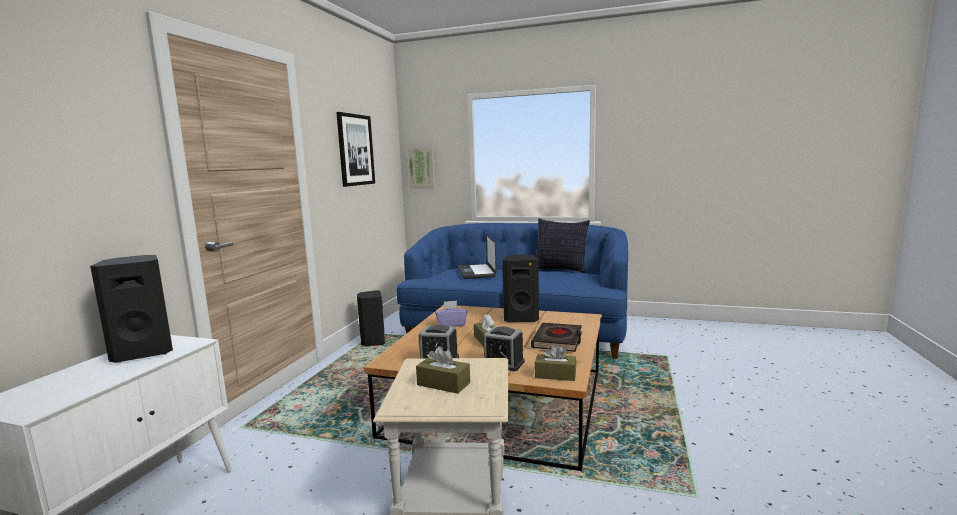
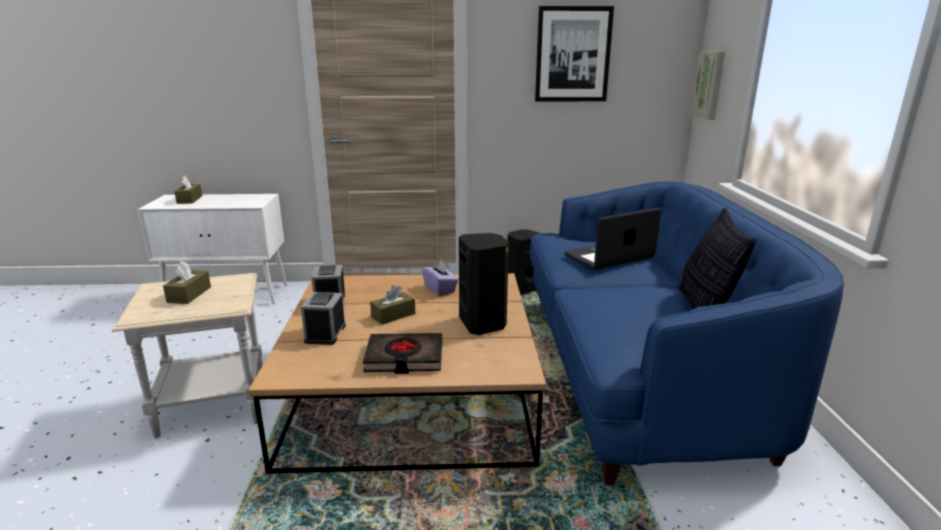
camera: 70 degrees right, 10 degrees up
(144, 353) = (237, 200): black speaker -> none
(555, 375) = (293, 367): brown tissue box -> brown tissue box (189, 199)

